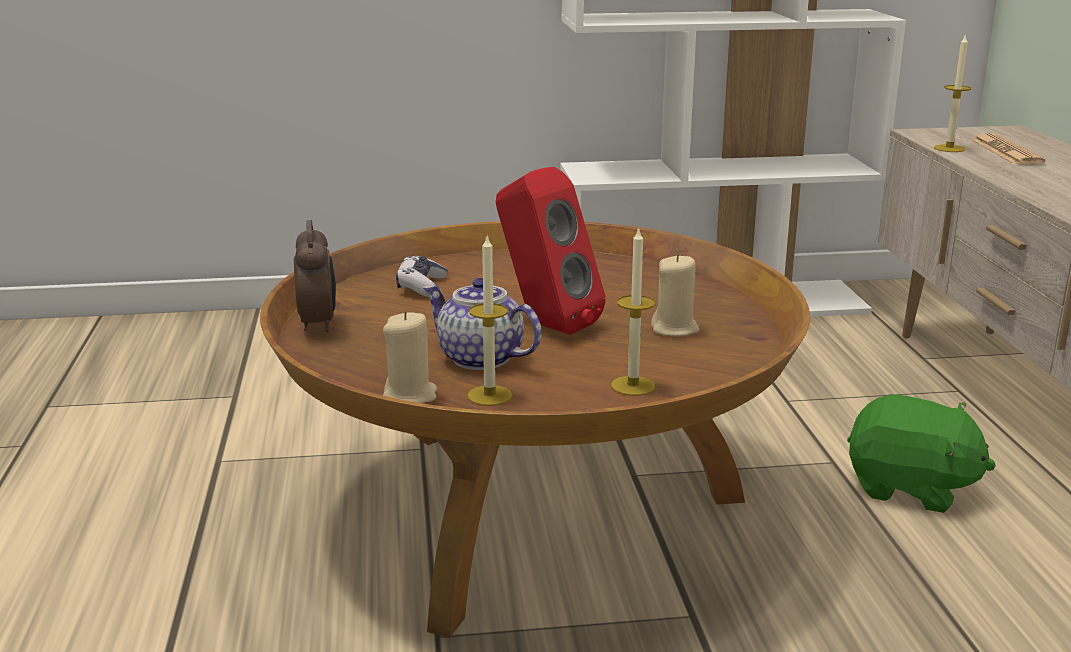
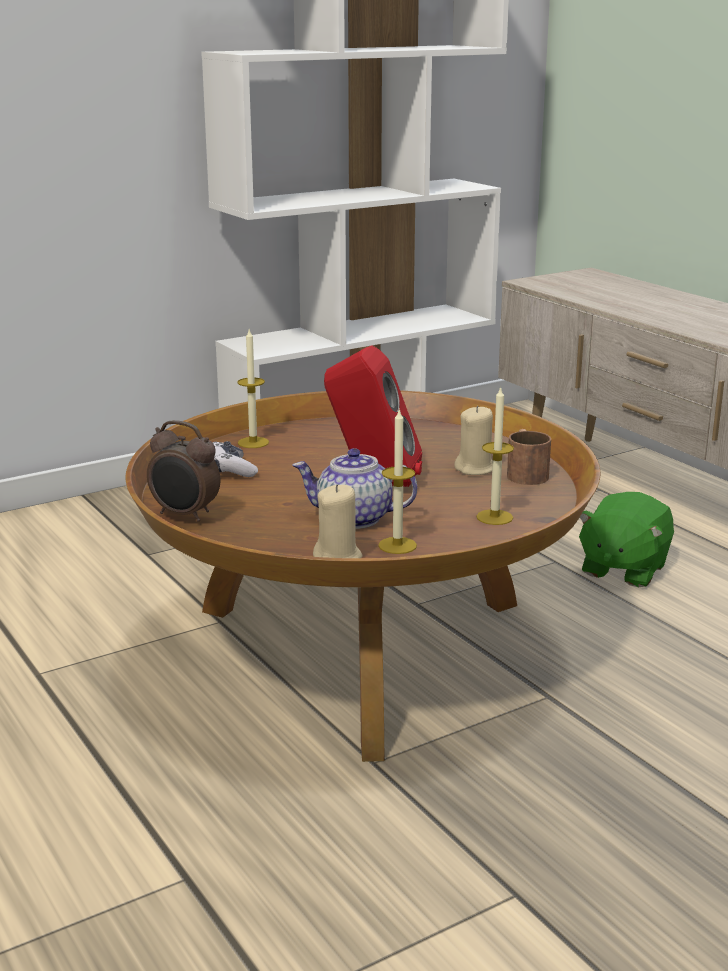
camera: 25 degrees left, 0 degrees up
(319, 324) = (185, 515): alarm clock -> alarm clock turned 150 degrees clockwise
(727, 343) = (525, 473): none -> brown mug
(910, 488) = (623, 569): green plush toy -> green plush toy turned 120 degrees clockwise
(949, 148) = (564, 293): candle -> candle (253, 442)
(1006, 152) = (607, 291): newspaper -> none

